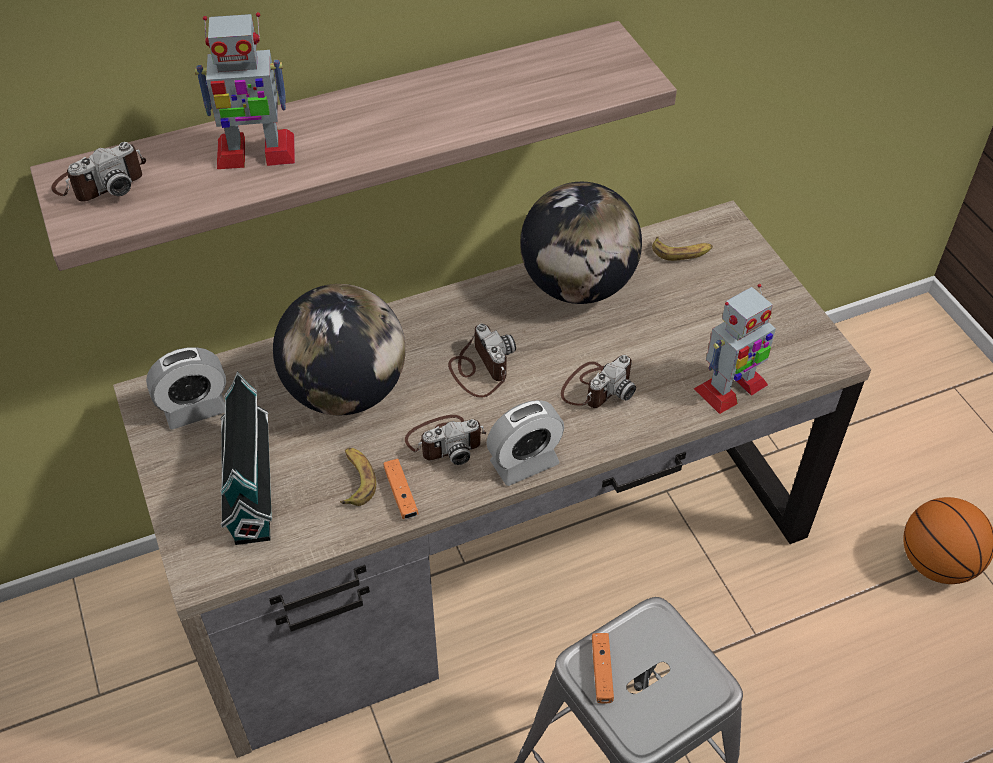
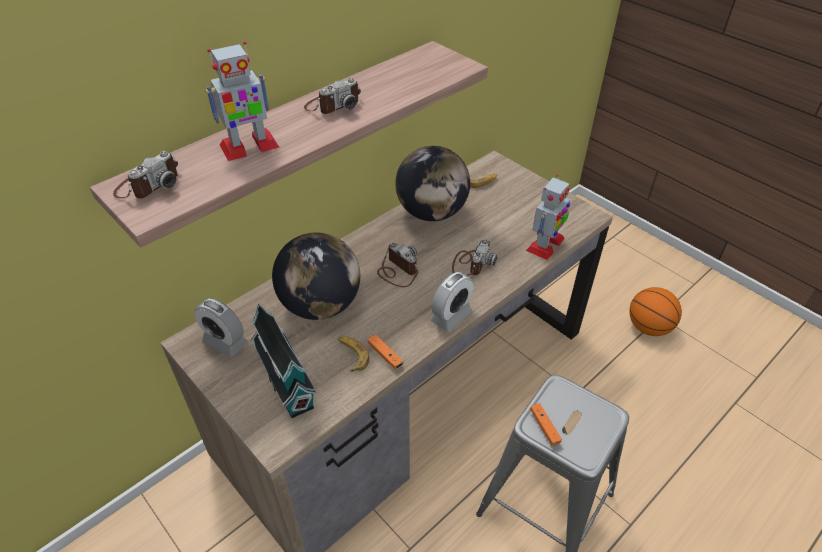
camera: 20 degrees left, 5 degrees down
(195, 409) = (225, 342): alarm clock -> alarm clock turned 75 degrees clockwise
(445, 441) = (397, 317): camera -> camera (333, 104)

